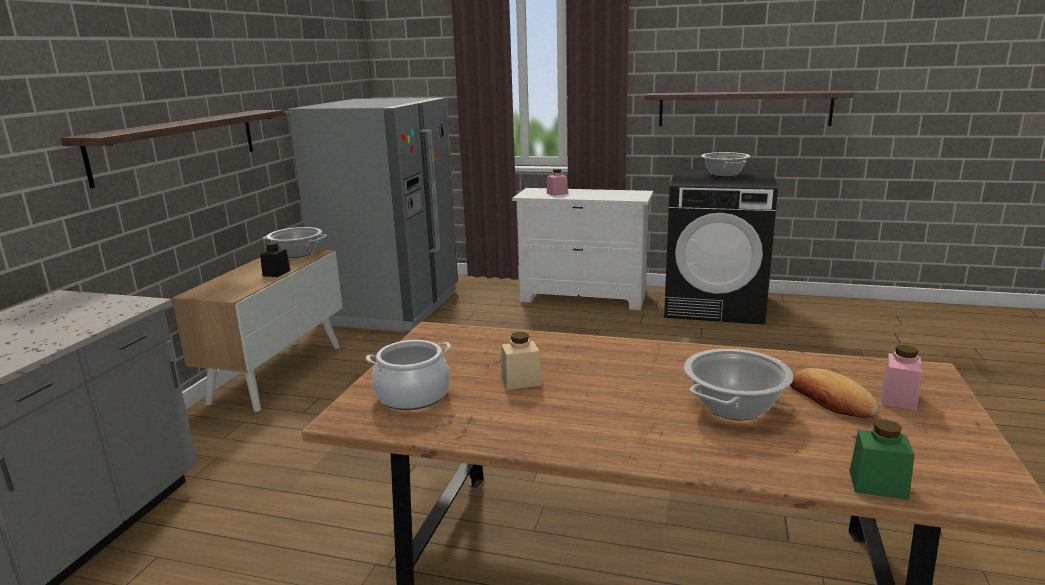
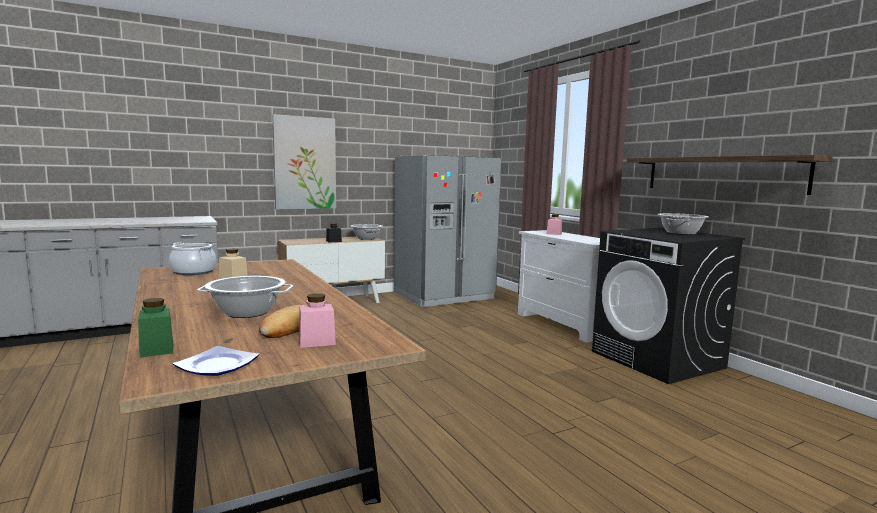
camera: 45 degrees right, 10 degrees down
(178, 144) = (305, 163): shelf -> picture
(963, 460) = (217, 365): none -> plate

